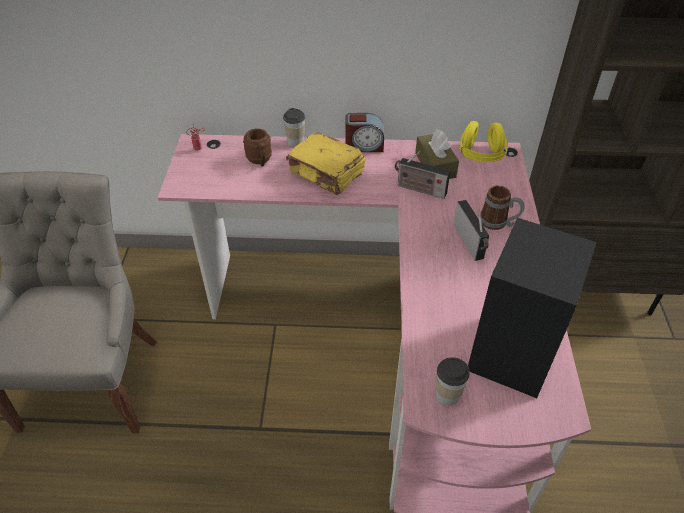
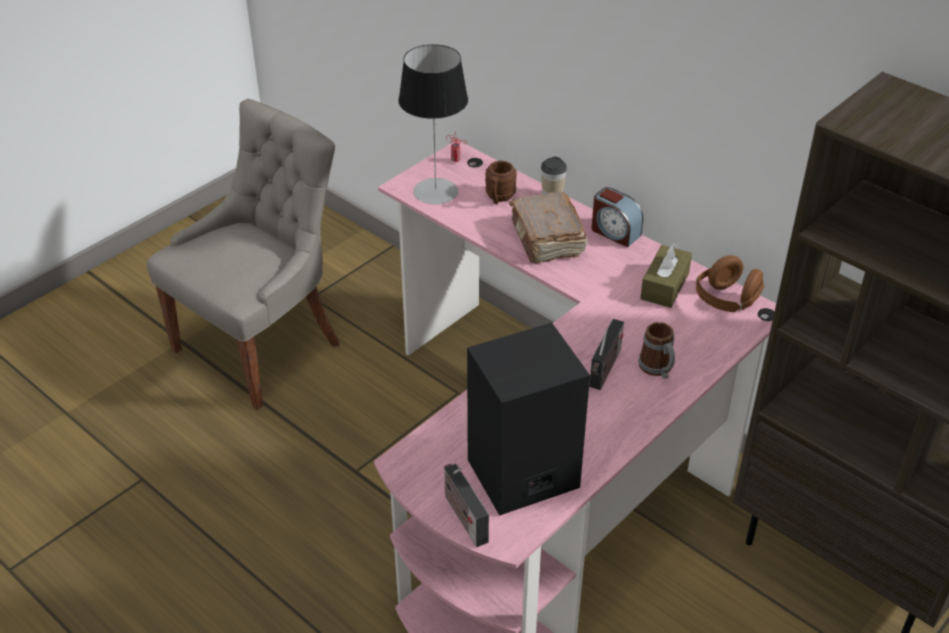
camera: 40 degrees right, 5 degrees down
(208, 179) = (435, 191): none -> table lamp
(327, 173) = (546, 240): yellow book -> brown book
(419, 189) = (618, 299): radio -> radio (463, 516)
(447, 395) = (429, 466): cup -> none
(481, 155) = (726, 301): yellow headphones -> brown headphones

